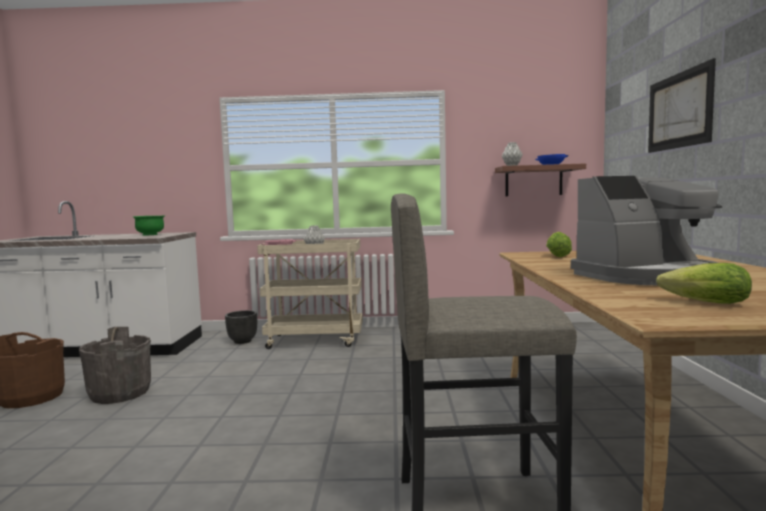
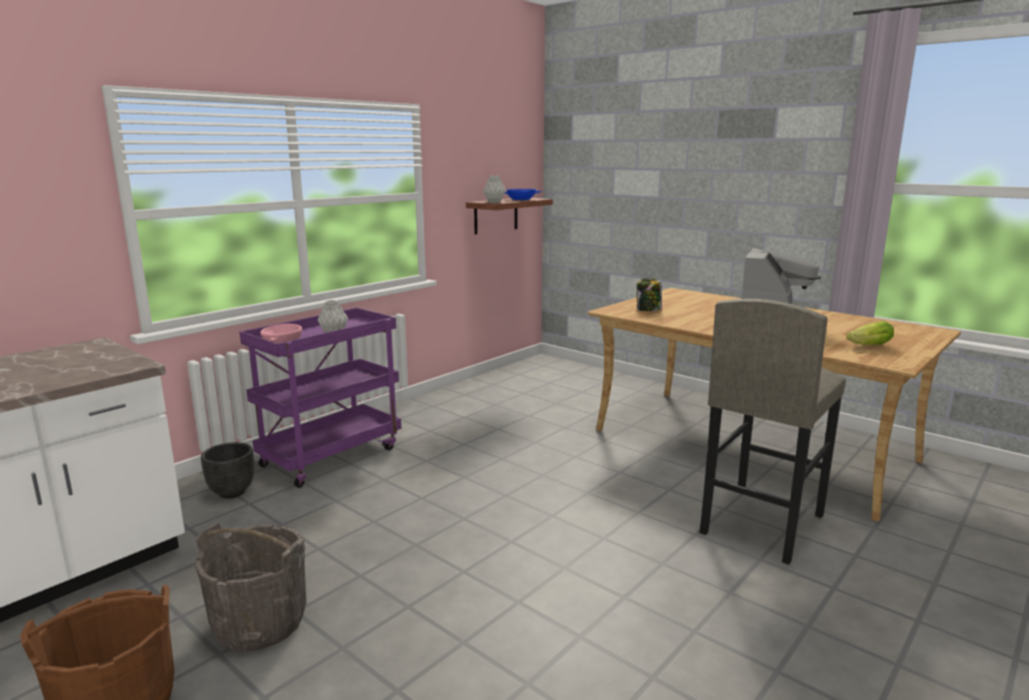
camera: 50 degrees left, 10 degrees up
(150, 235) = (65, 361): green bowl -> none
(316, 340) = (331, 455): beige cart -> purple cart
(557, 256) = (648, 310): lettuce -> jar
(679, 110) = (664, 165): picture -> none

